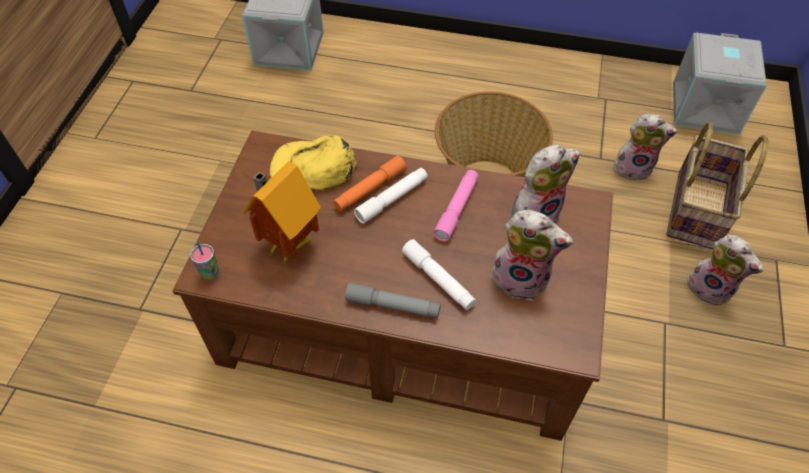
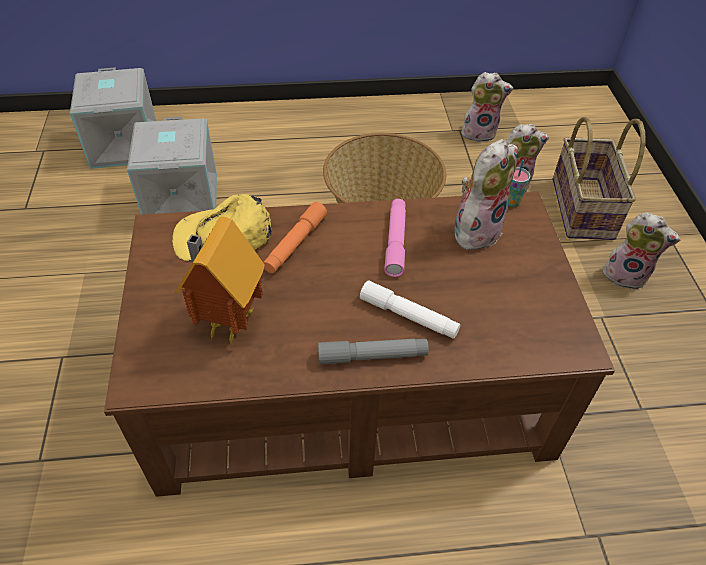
camera: 20 degrees left, 5 degrees down
(210, 273) = (145, 379): cup -> cup (511, 201)
(392, 199) = (323, 248): white flashlight -> none
(522, 278) = (493, 293): plush toy -> plush toy (479, 132)
(703, 107) = (547, 119): grey storage box -> grey storage box (180, 198)

